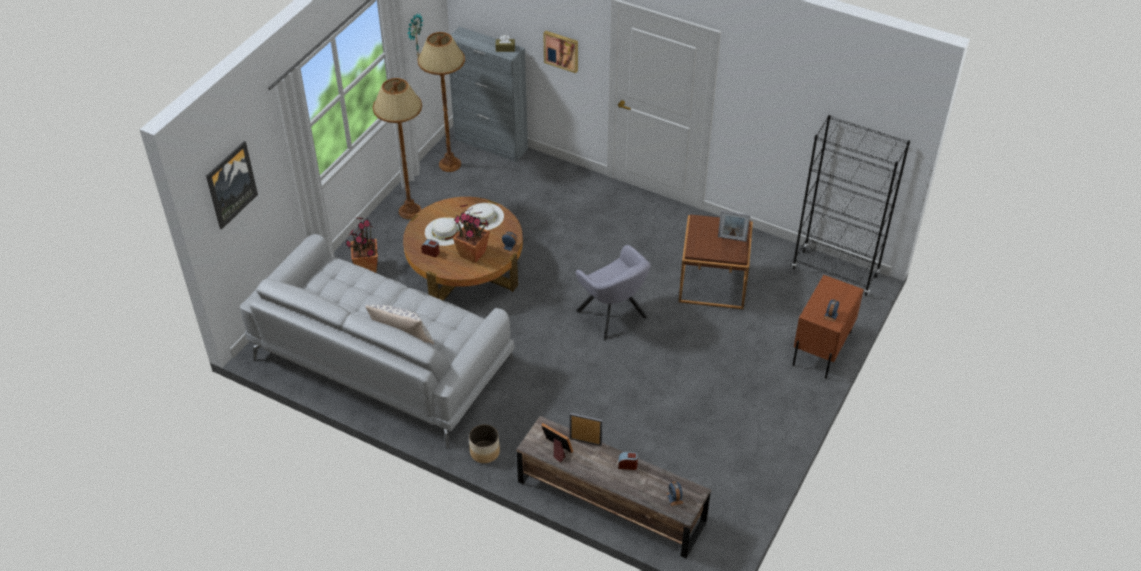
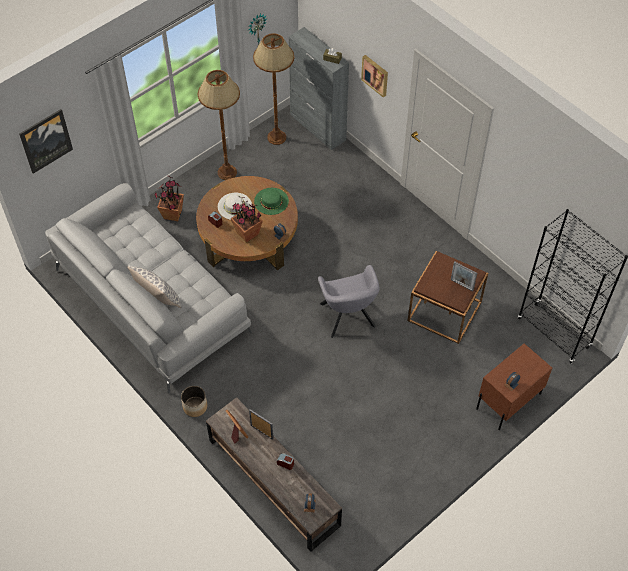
camera: 20 degrees right, 10 degrees up
(483, 216) = (271, 201): white hat -> green hat

